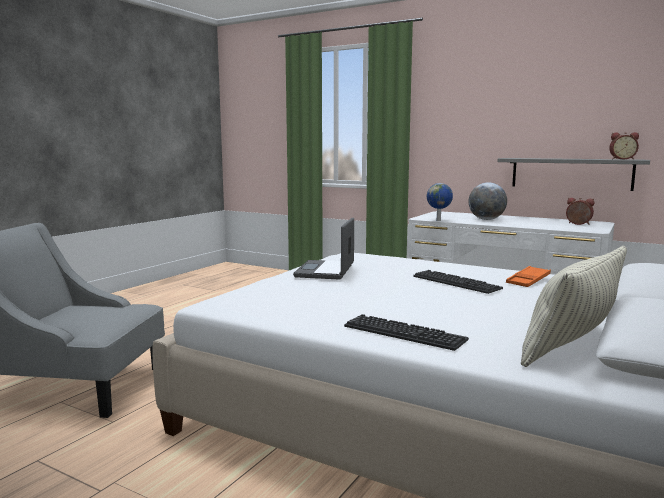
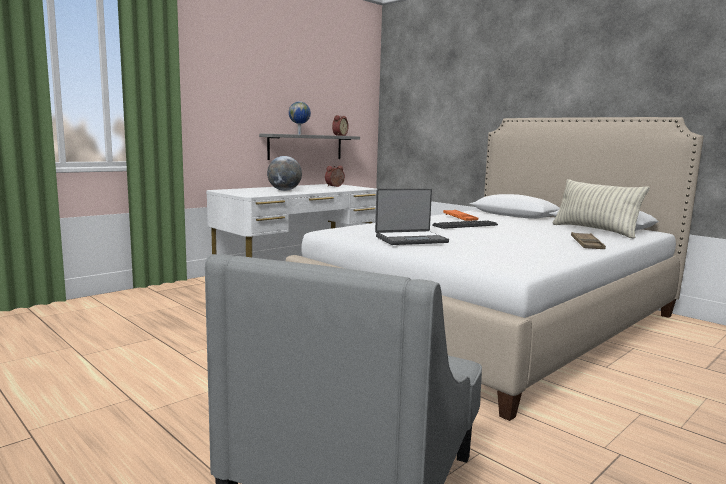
camera: 75 degrees left, 0 degrees up
(326, 271) = (410, 239): laptop -> laptop turned 45 degrees counterclockwise
(404, 333) = (587, 244): keyboard -> brown tray
(439, 220) = (272, 195): globe -> globe (299, 134)

